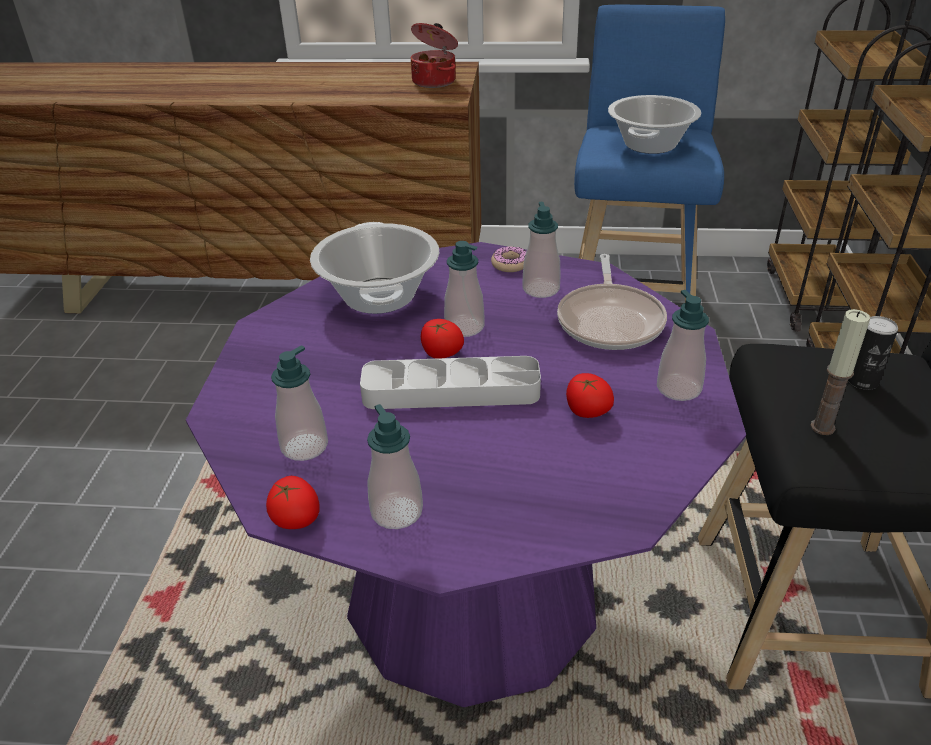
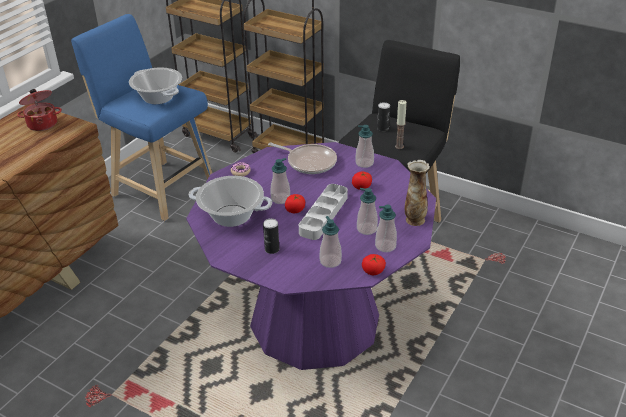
camera: 65 degrees left, 0 degrees up
(308, 365) = (272, 249): none -> can
(529, 532) = (414, 219): none -> vase
(541, 289) = (269, 170): soap dispenser -> soap dispenser (367, 229)

